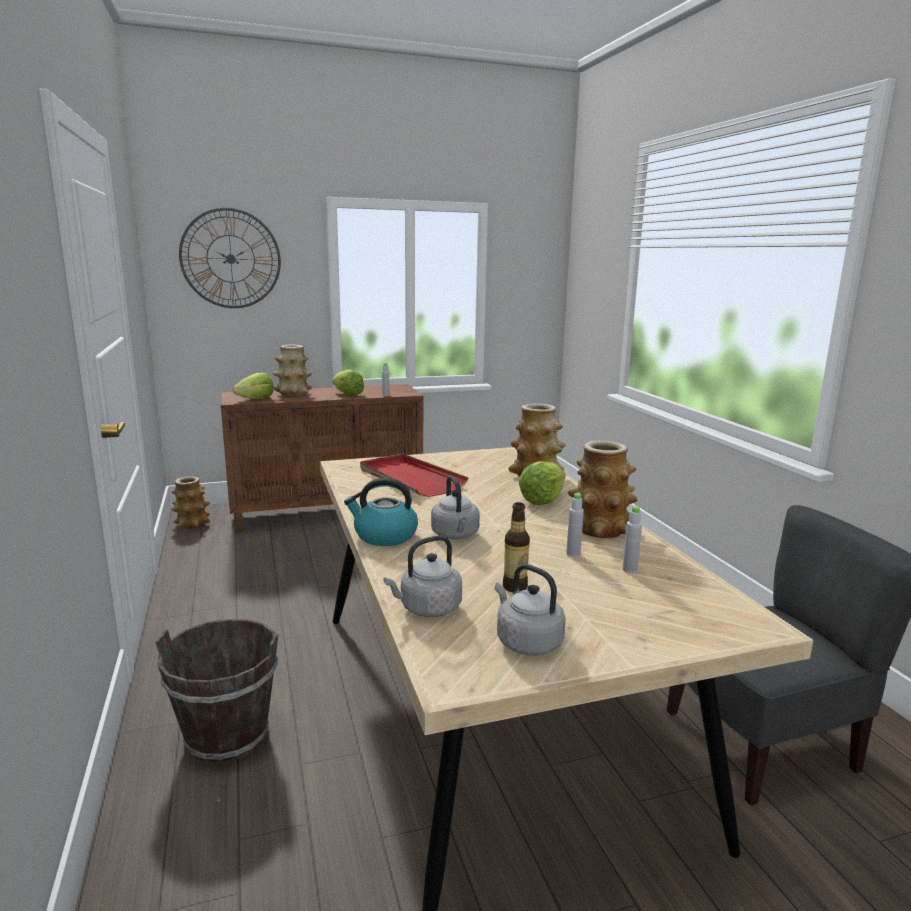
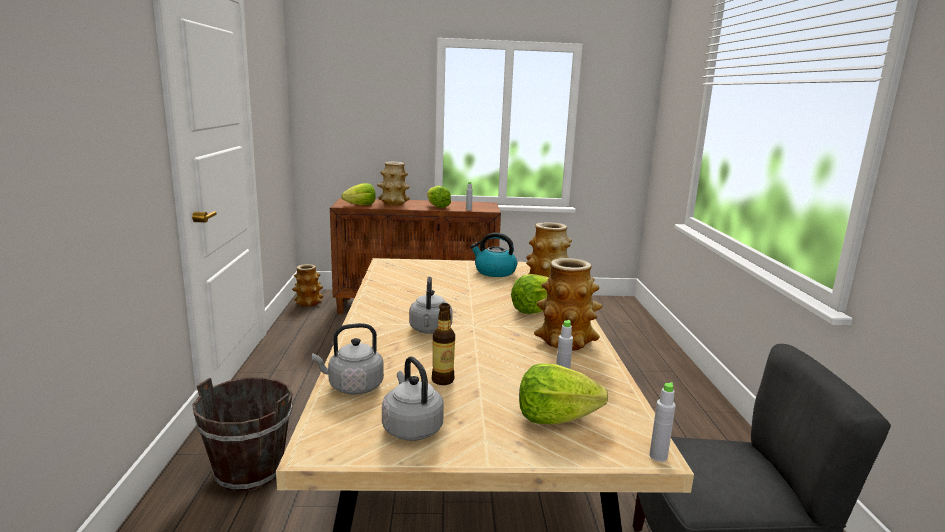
camera: 15 degrees right, 0 degrees up
(230, 259) = (356, 89): wall clock -> none
(384, 536) = (370, 323): kettle -> kettle (494, 272)
(410, 479) = (433, 279): red tray -> none
(573, 554) = (520, 359): grey bottle -> grey bottle (658, 456)
(654, 608) = (555, 418): none -> lettuce

